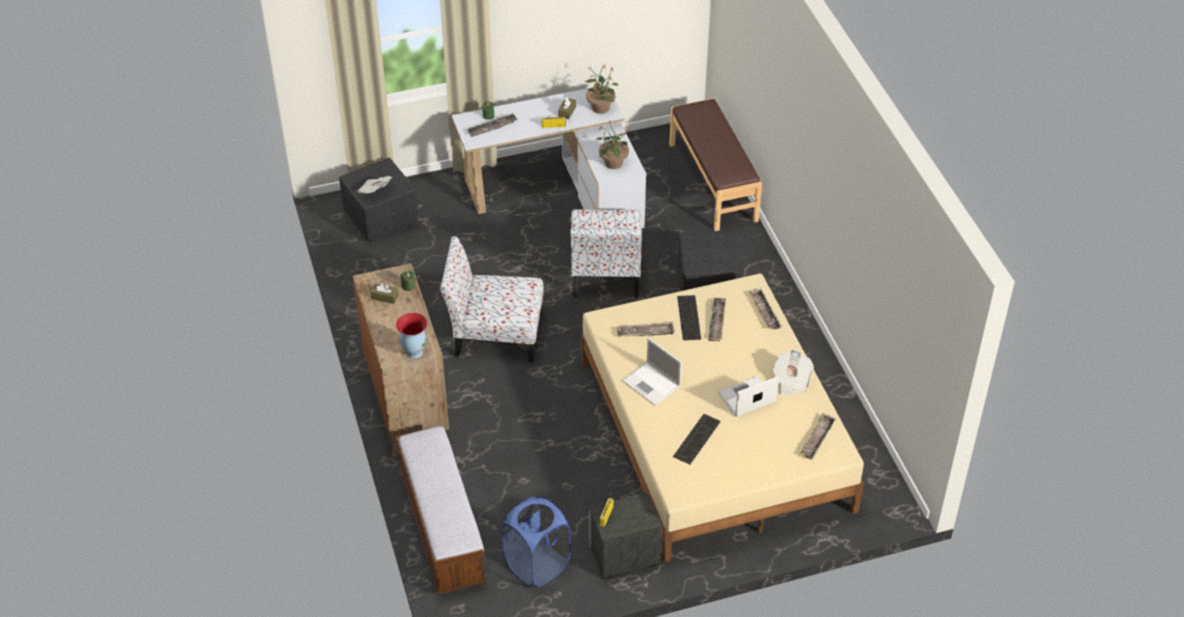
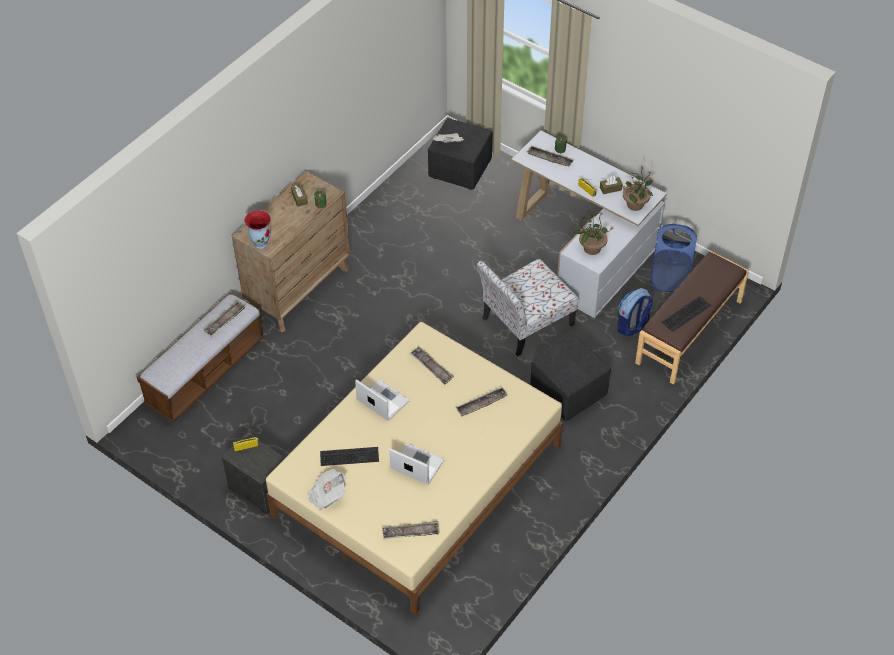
camera: 55 degrees right, 5 degrees up
(495, 334) = (405, 297): chair -> none
(537, 565) = (213, 444): blue laundry basket -> blue laundry basket (669, 279)
(652, 384) = (382, 400): laptop -> laptop turned 120 degrees clockwise
(674, 210) = (632, 326): none -> backpack
(690, 318) = (470, 386): keyboard -> keyboard (686, 314)
(764, 312) = (519, 428): tray -> tray (225, 320)
(791, 381) = (458, 484): newspaper -> newspaper (326, 495)

